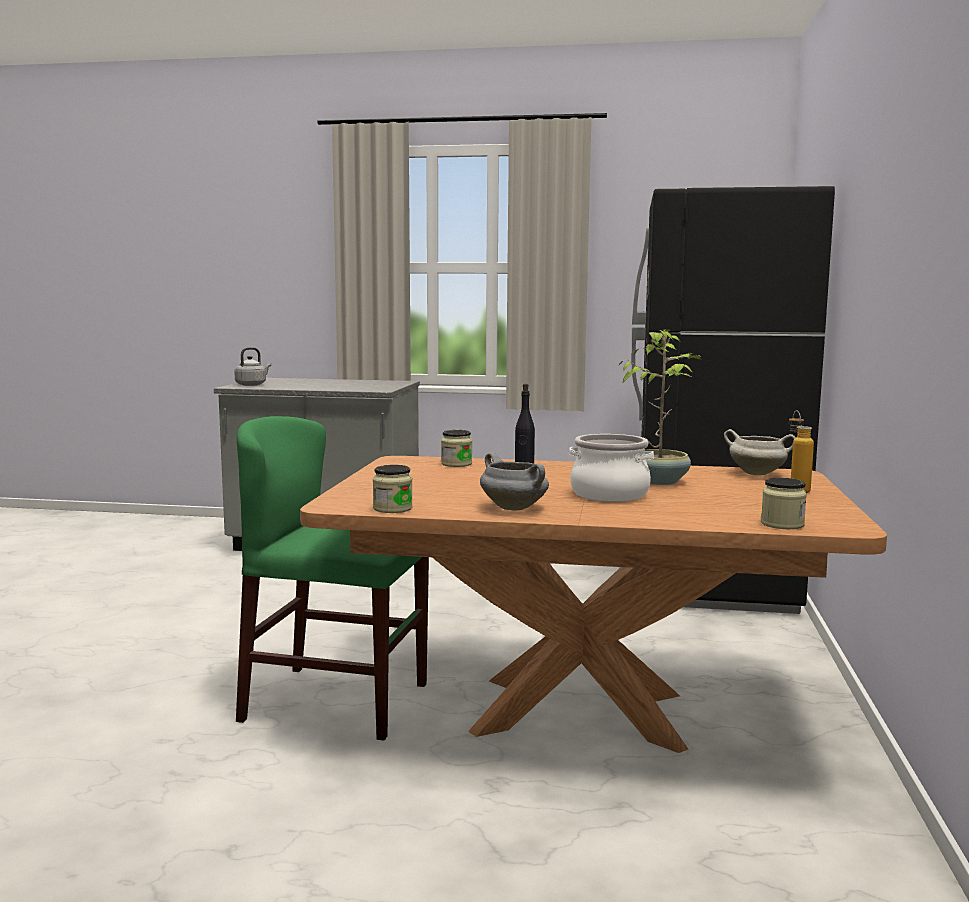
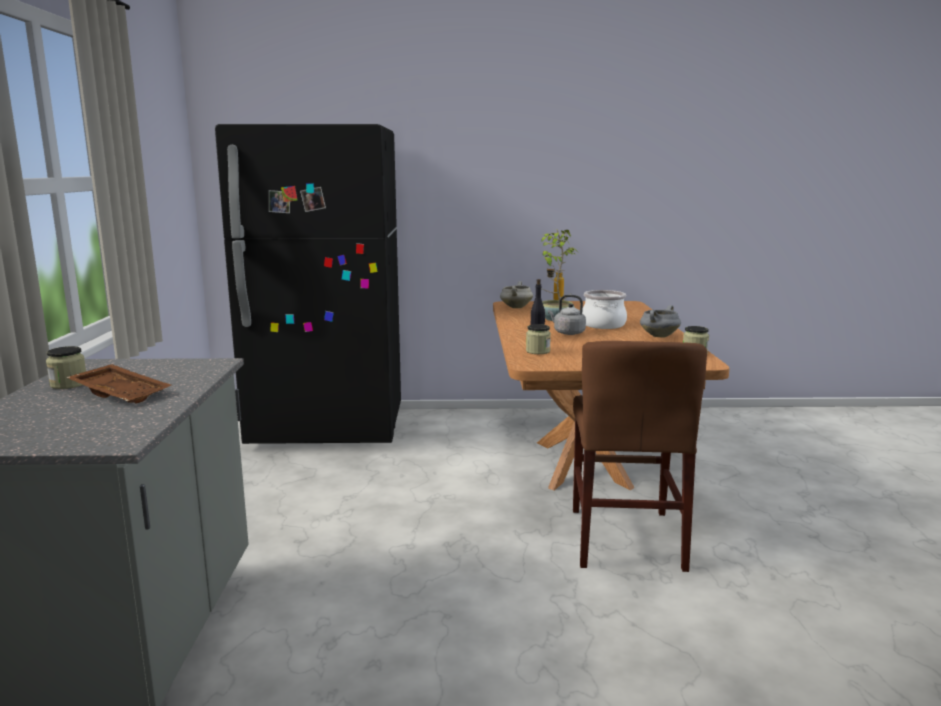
camera: 100 degrees left, 5 degrees up
(252, 385) = (90, 435): grey kettle -> grey kettle (567, 333)
(322, 385) = (122, 394): none -> brown tray
(336, 702) = (625, 538): green chair -> brown chair
(782, 524) = (635, 308): jar -> jar (69, 384)

